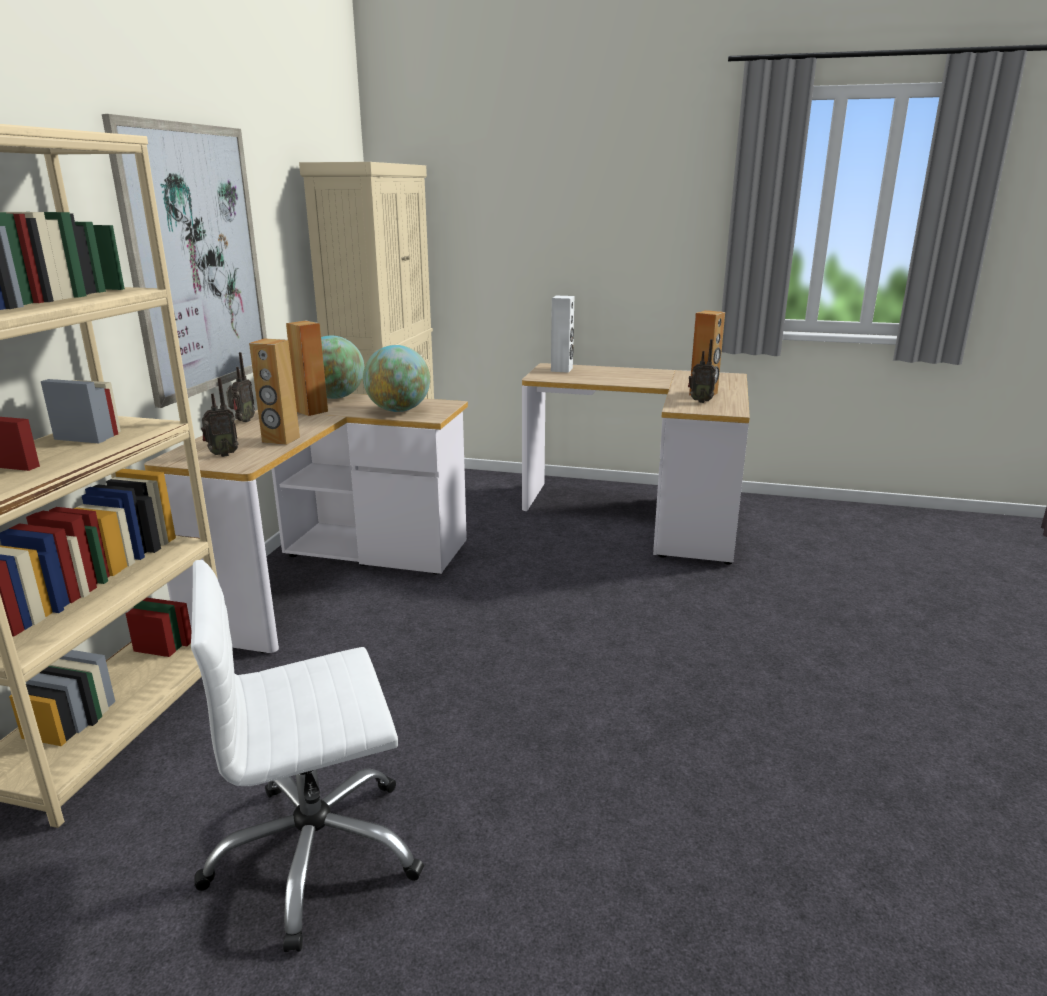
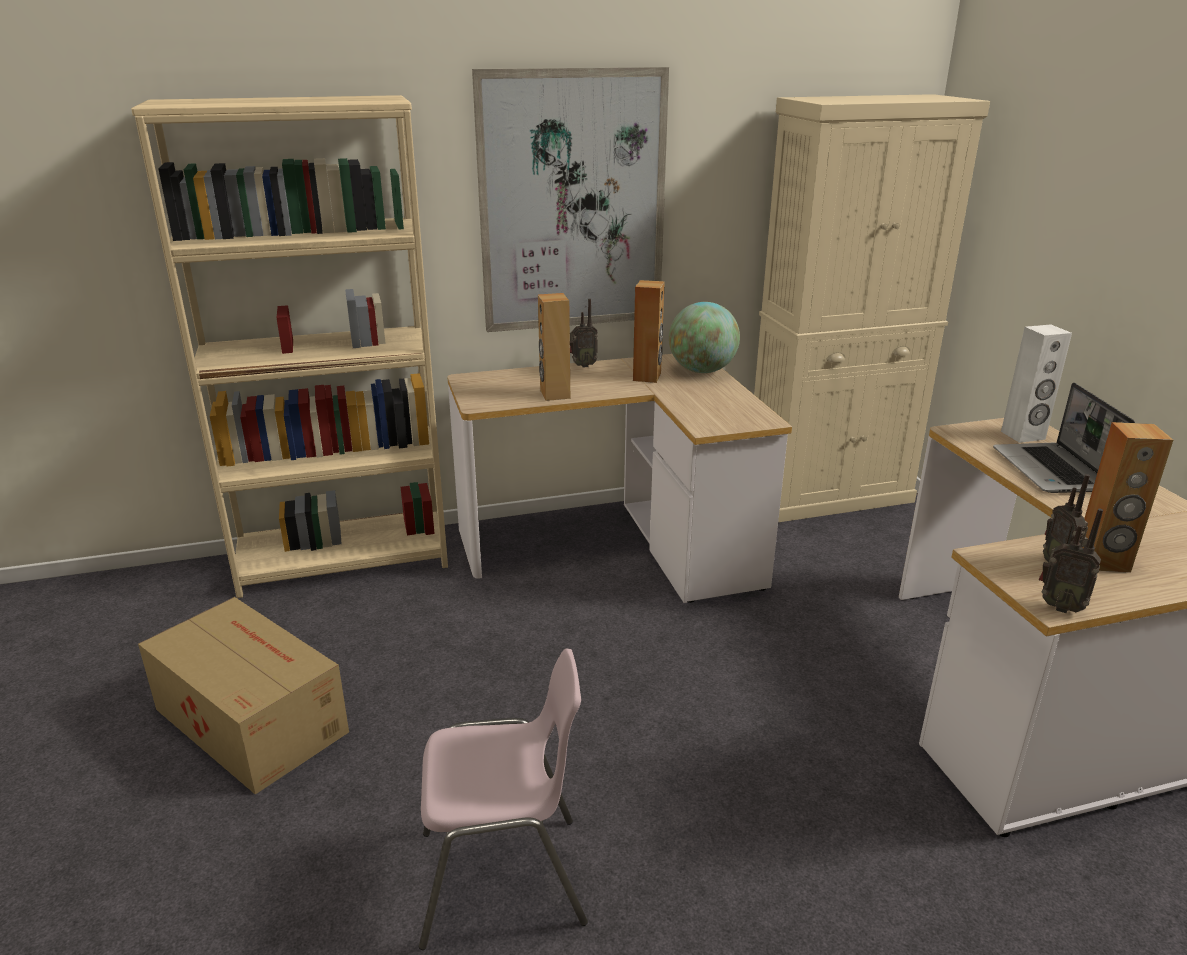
camera: 60 degrees right, 5 degrees up
(222, 455) = (494, 389): radio -> radio (1059, 606)
(315, 854) = (250, 718): white office chair -> cardboard box
(398, 410) = (704, 408): globe -> none
(607, 376) = (1053, 471): none -> laptop
(653, 741) = (503, 879): none -> pink chair

